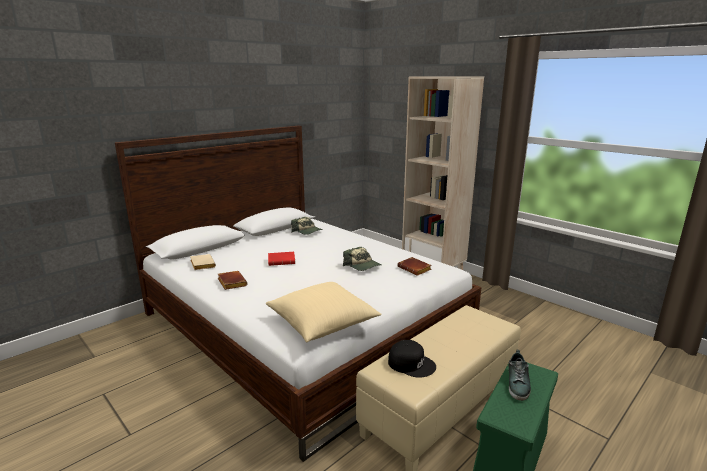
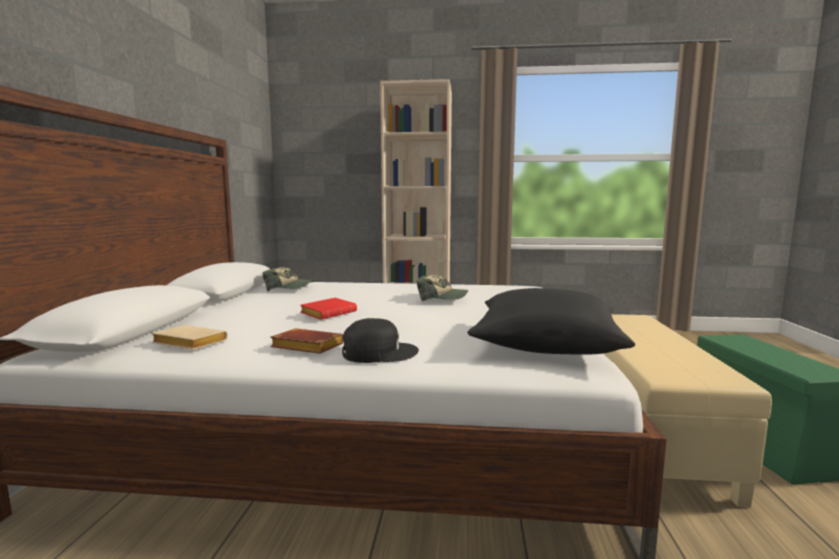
camera: 40 degrees left, 10 degrees down
(322, 323) = (546, 345): beige pillow -> black pillow
(411, 363) = (669, 362): black cap -> black cap (379, 352)
(415, 269) = (499, 291): brown book -> none
(518, 383) = (751, 348): shoe -> none

